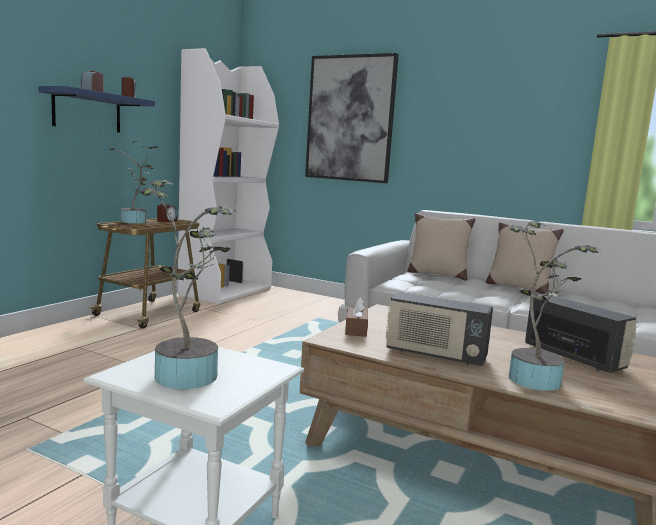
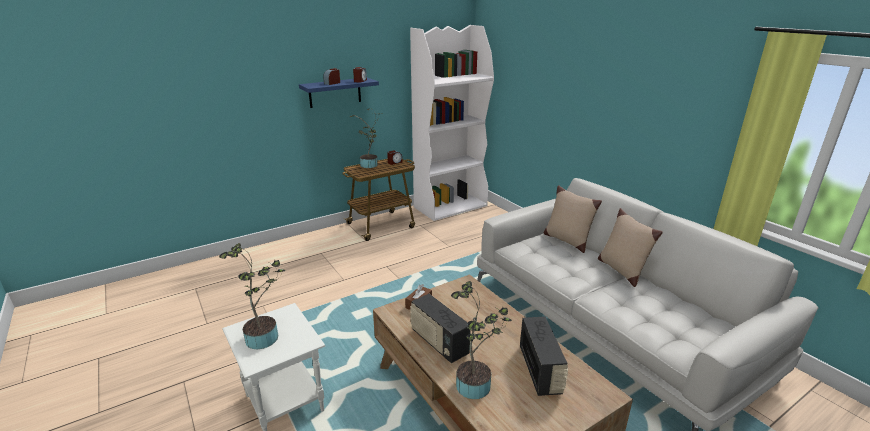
camera: 30 degrees right, 15 degrees up
(350, 118) = (545, 78): picture -> none

